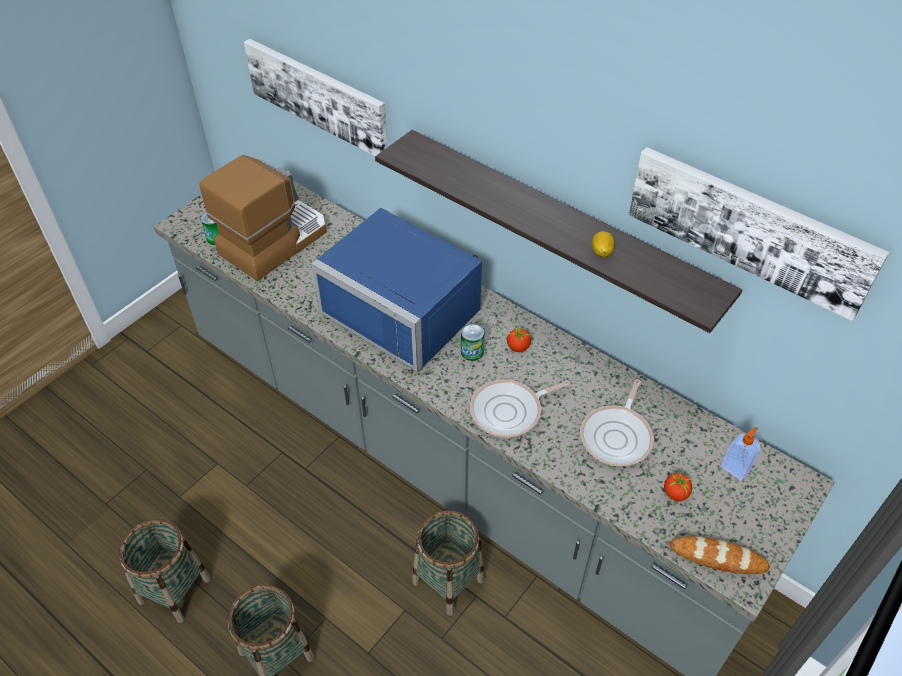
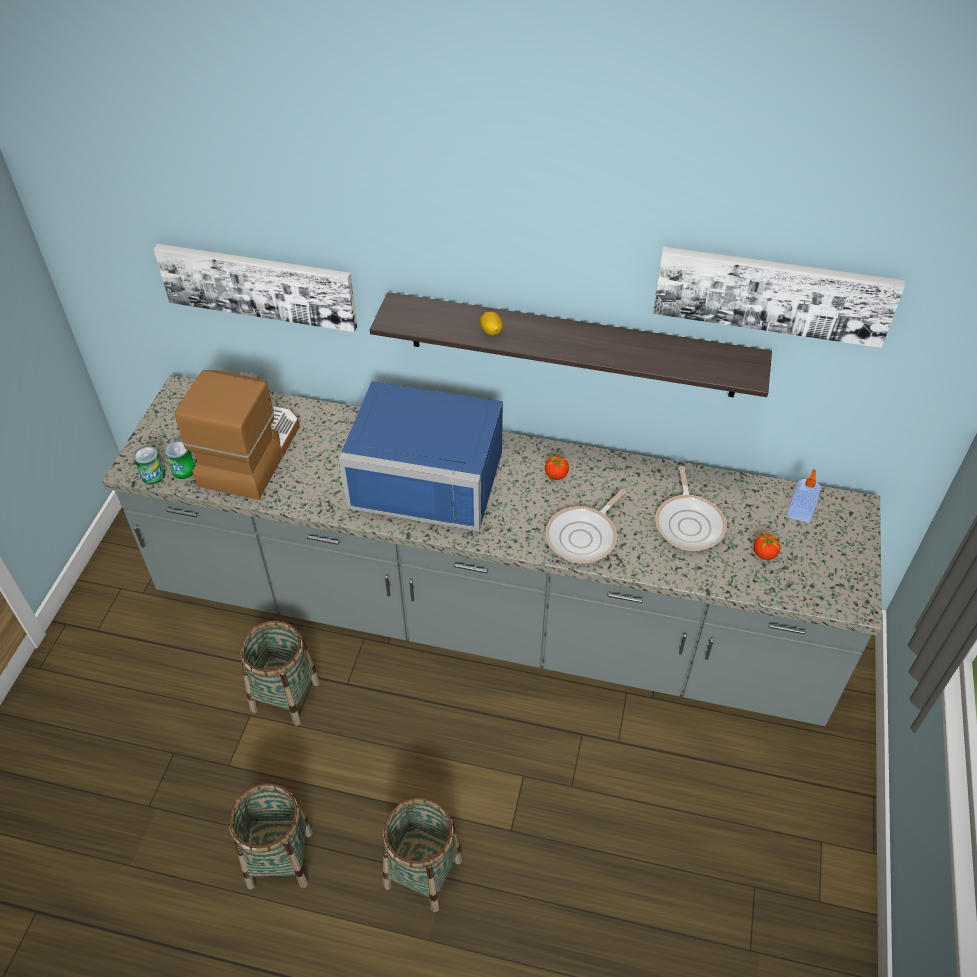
camera: 25 degrees left, 0 degrees up
(448, 581) = (549, 731): basket -> basket (285, 696)
(472, 352) = (516, 494): can -> can (153, 475)
(601, 252) = (638, 355): lemon -> lemon (491, 331)
(717, 557) = (827, 594): bread -> none

